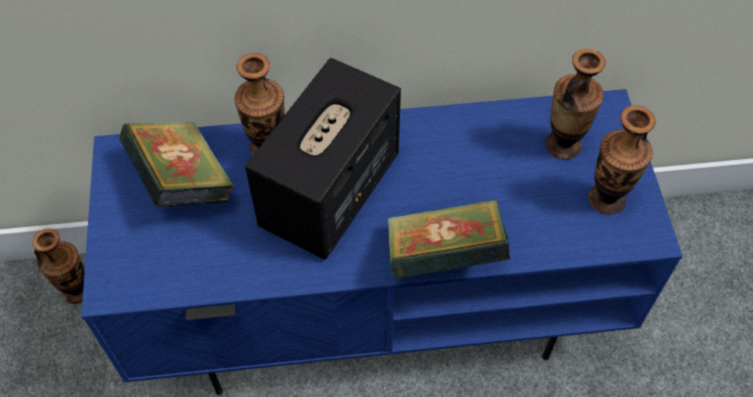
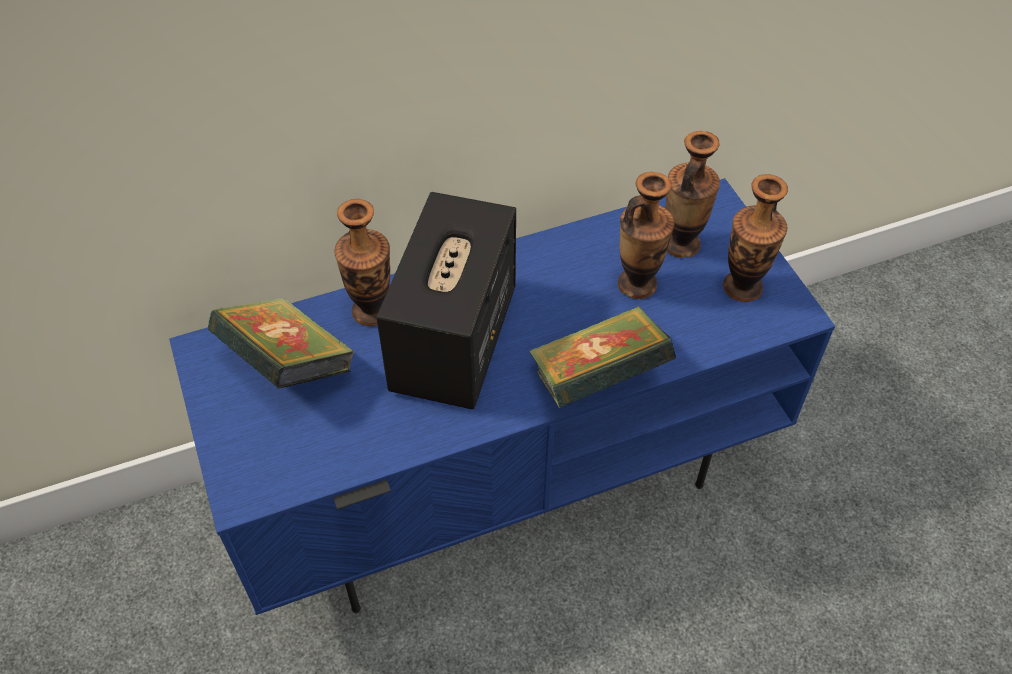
camera: 15 degrees left, 5 degrees down
(77, 291) = (157, 539): vase -> vase (637, 284)

